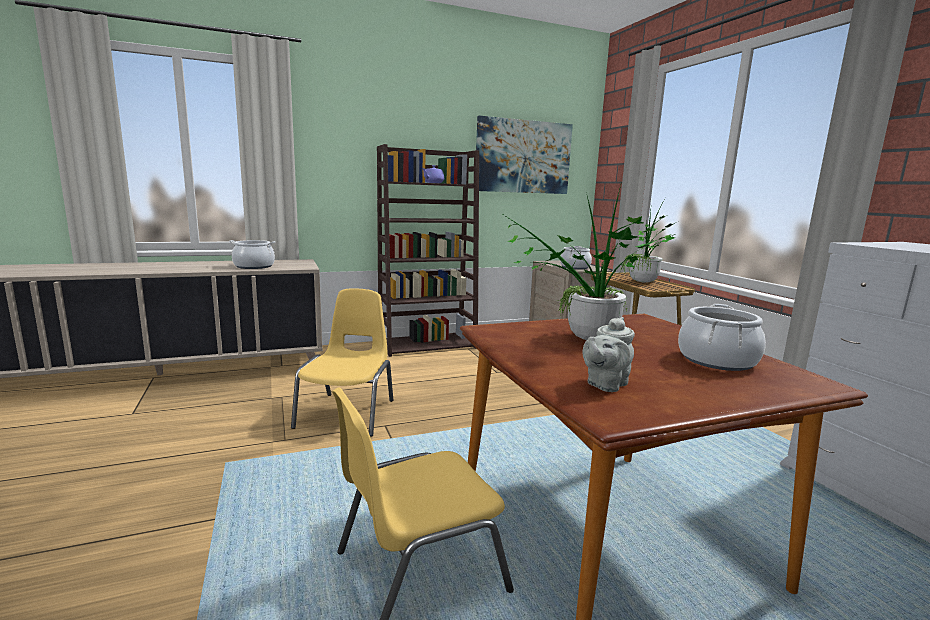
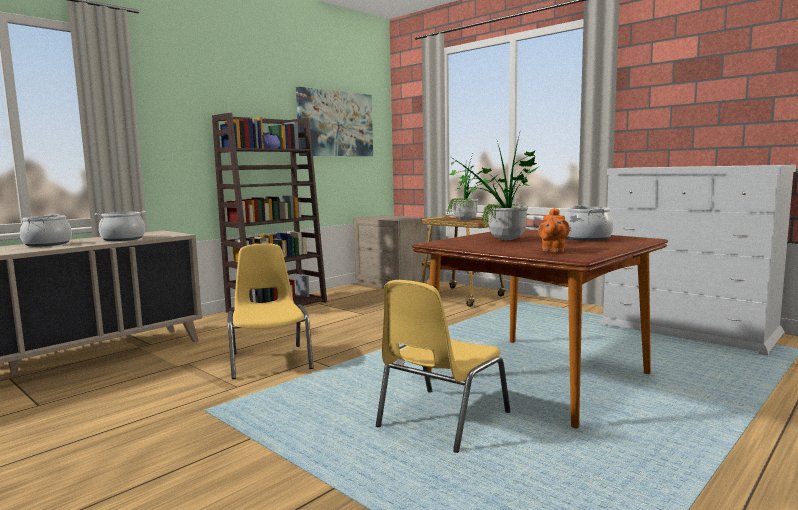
camera: 25 degrees left, 5 degrees down
(575, 267) = (396, 218): cooking pot -> cooking pot (47, 244)
(605, 384) = (553, 251): grey teapot -> orange teapot

